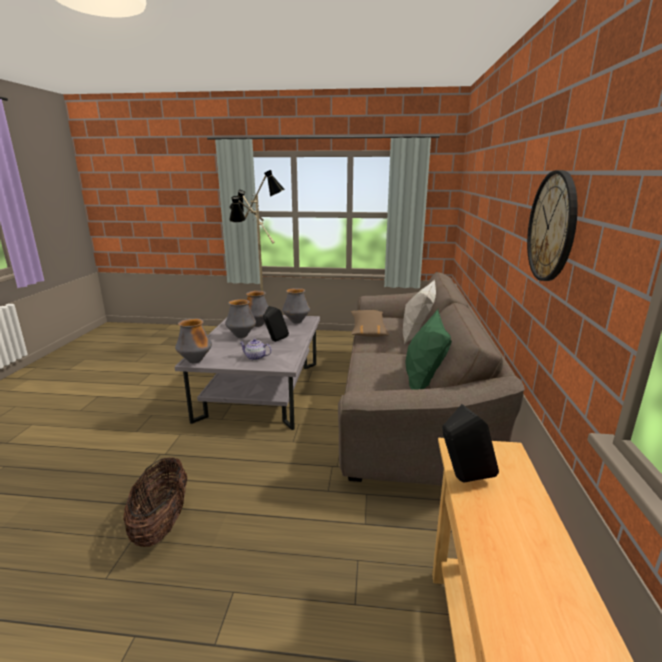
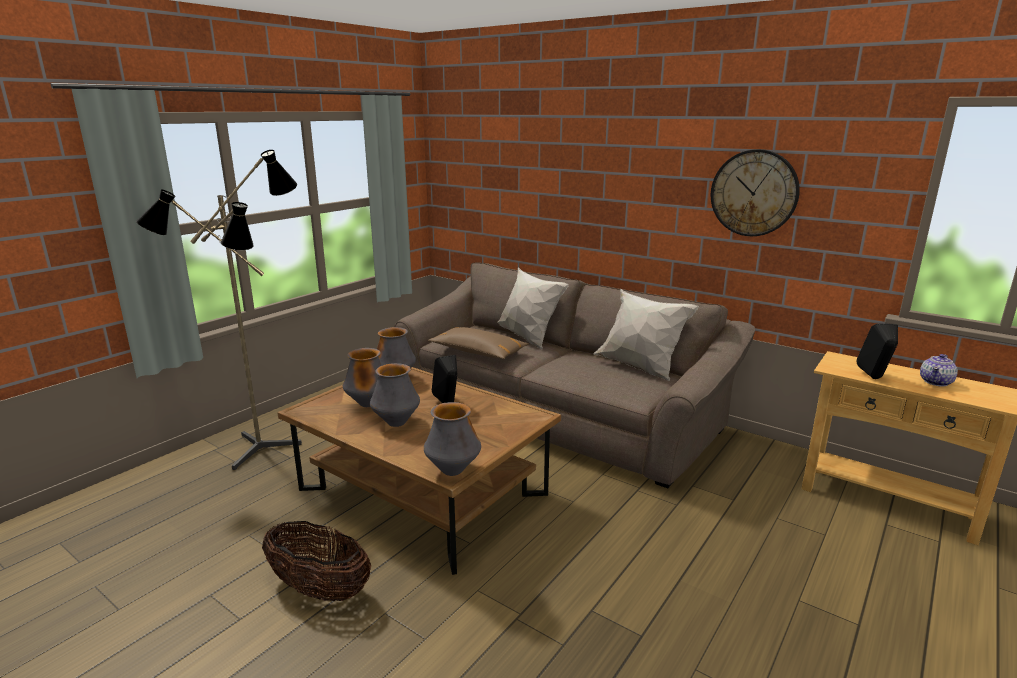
camera: 60 degrees left, 0 degrees up
(162, 523) = (676, 637): basket -> basket (319, 589)
(256, 357) = (489, 428): teapot -> teapot (936, 382)
(261, 390) = (423, 492): grey coffee table -> brown coffee table
(423, 384) = (640, 368): green pillow -> white pillow

